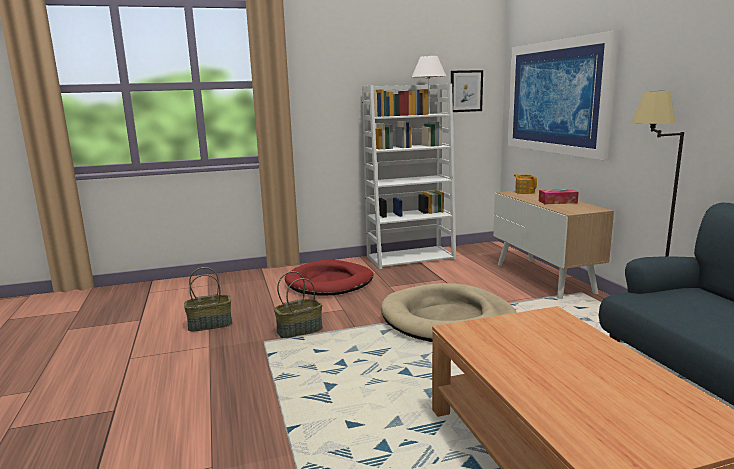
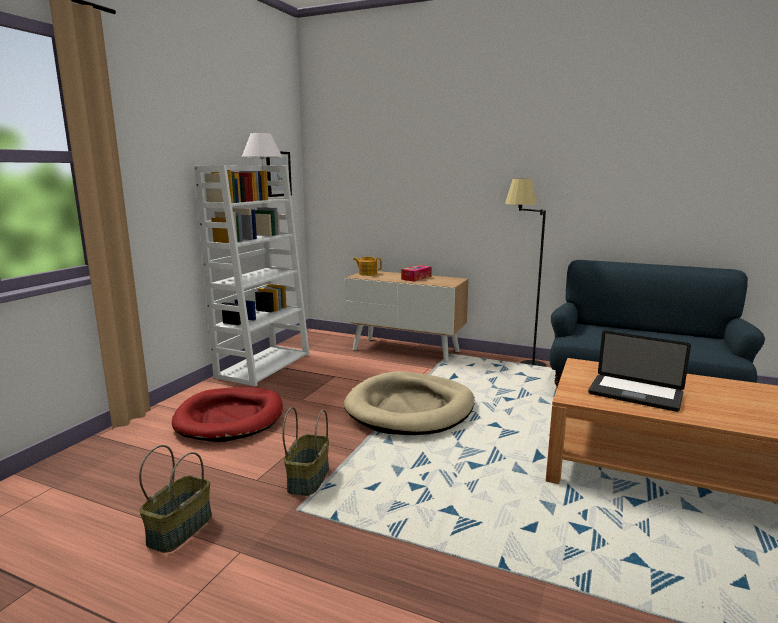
camera: 50 degrees left, 0 degrees up
(524, 352) = (635, 394): none -> laptop
(556, 97) = (385, 182): picture -> none

